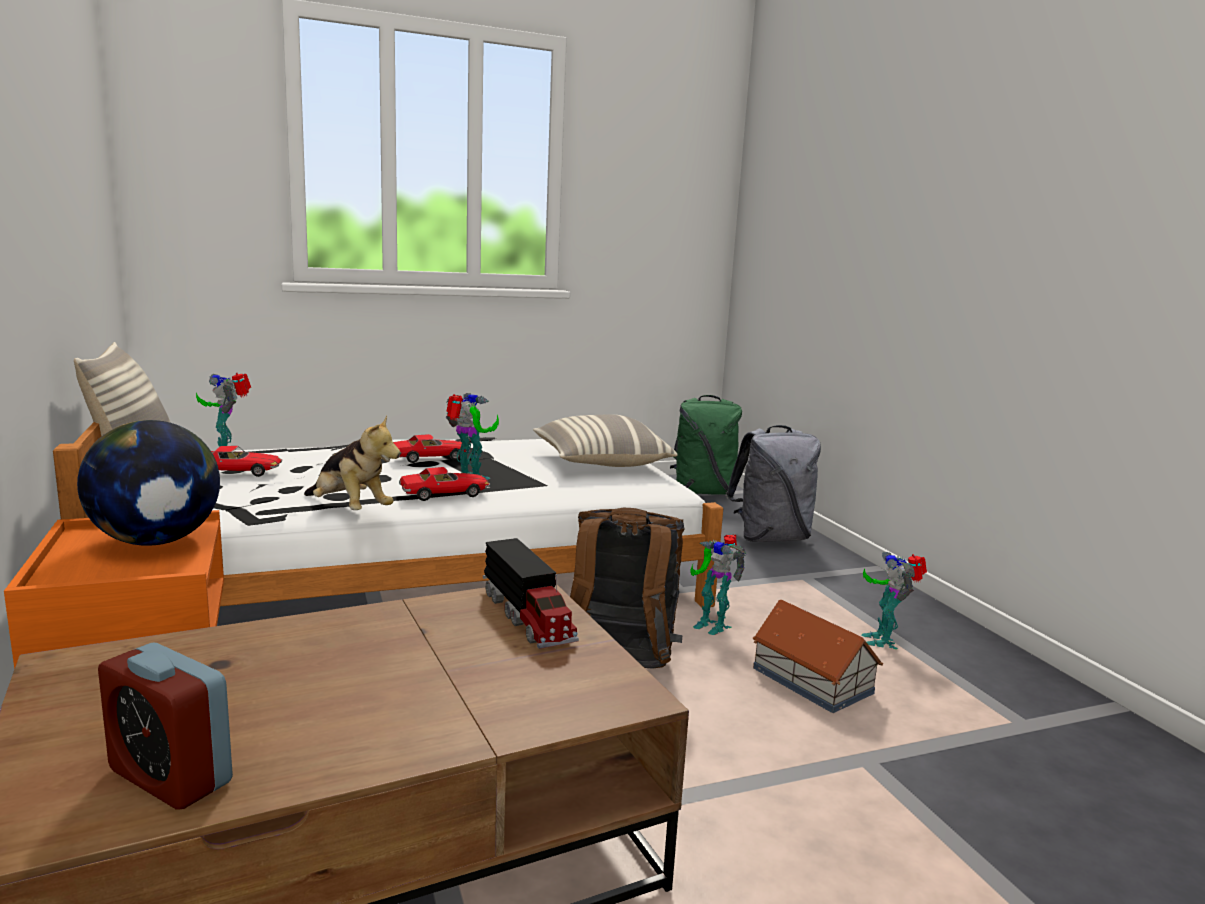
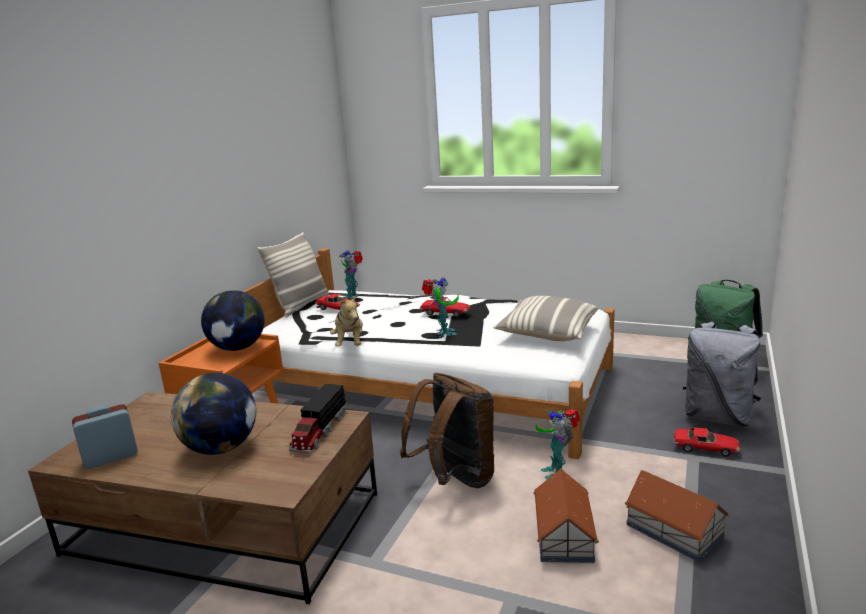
camera: 45 degrees right, 5 degrees up
(170, 776) = (111, 457): alarm clock -> alarm clock turned 75 degrees clockwise
(404, 683) = (221, 448): none -> globe
(445, 494) = (411, 342): toy car -> toy car (705, 448)
(884, 640) = (673, 529): toy robot -> toy house

